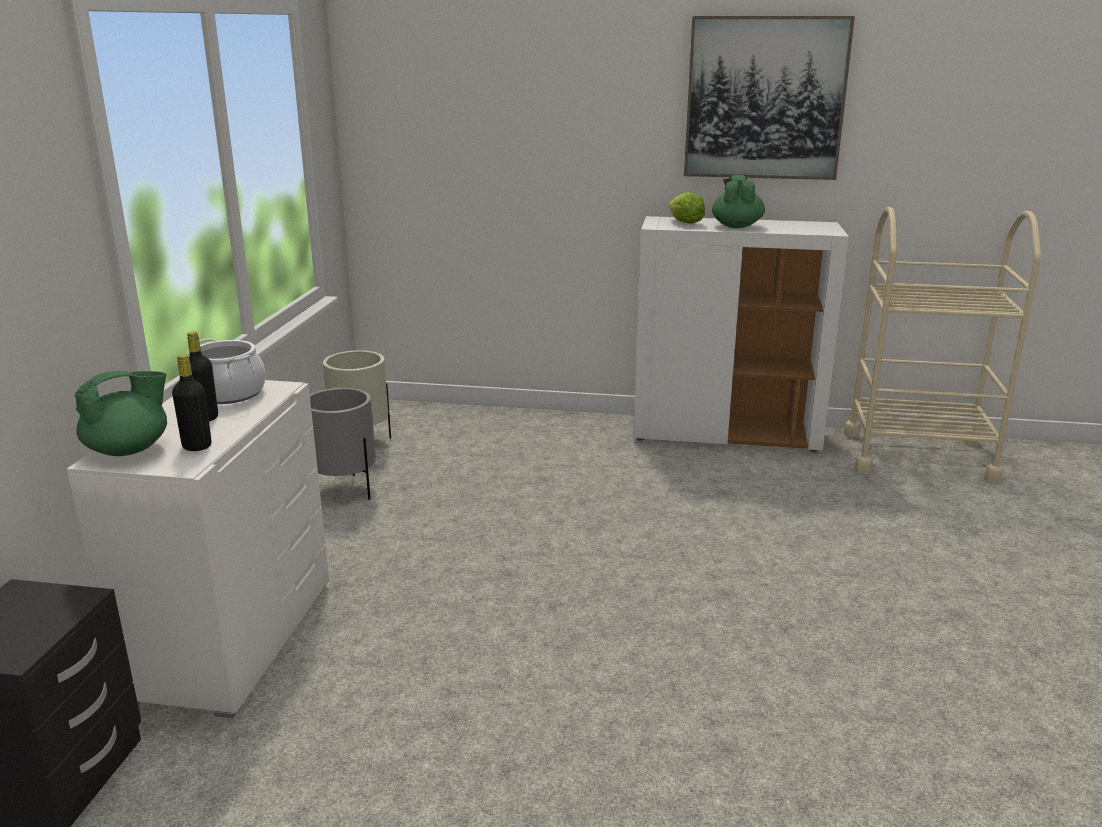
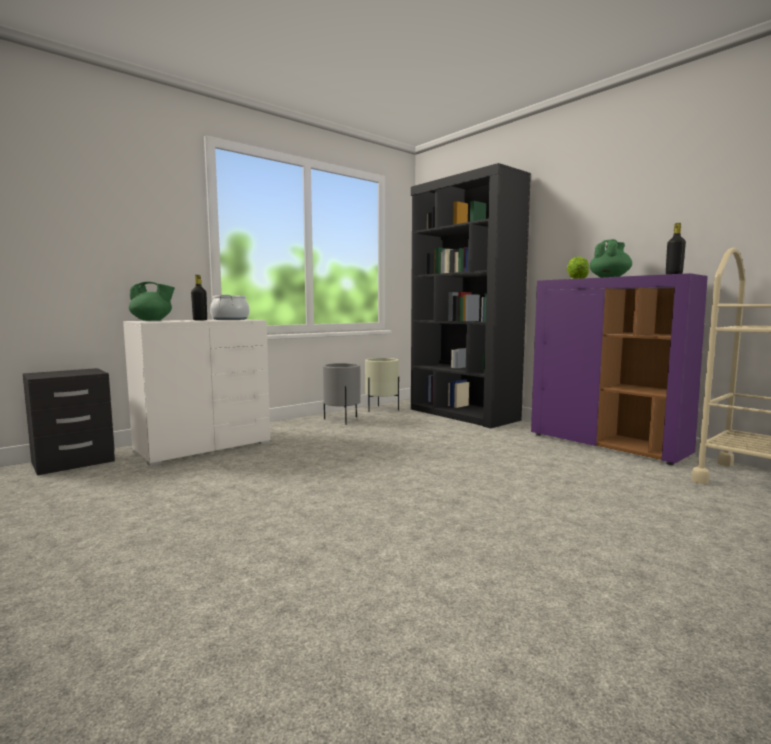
camera: 40 degrees right, 15 degrees down
(197, 446) = (171, 321): black bottle -> black bottle (674, 274)
(495, 422) = (462, 415): none -> black bookcase
(727, 435) = (607, 444): white cabinet -> purple cabinet
(765, 99) = (646, 189): picture -> none

